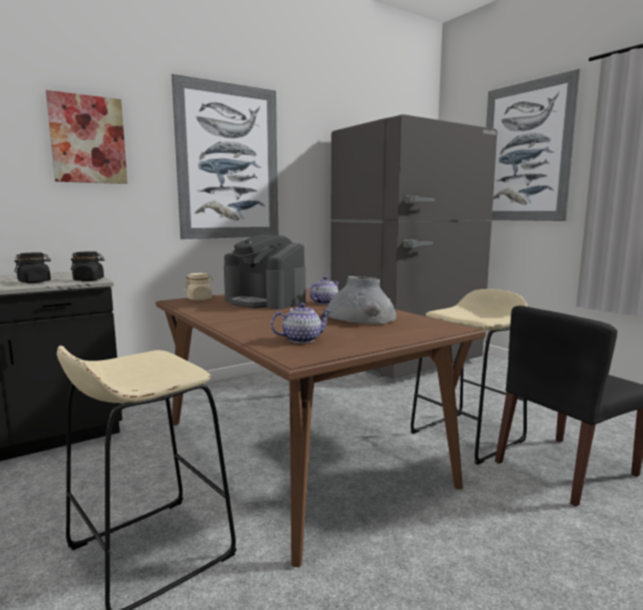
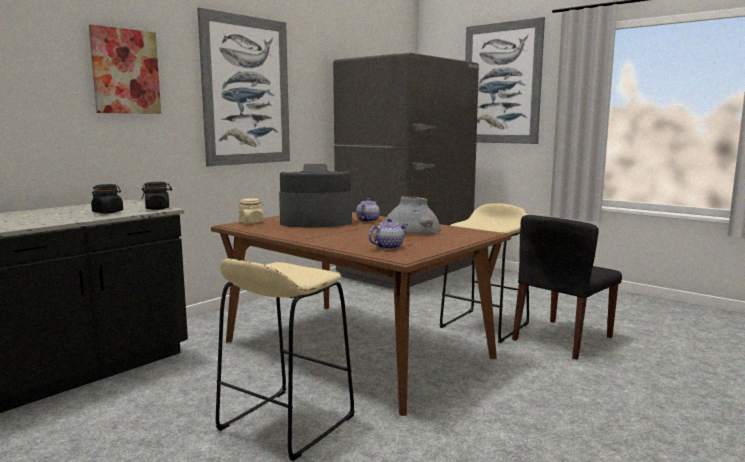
camera: 15 degrees left, 0 degrees up
(266, 301) = (315, 222): coffee machine -> coffee machine turned 150 degrees clockwise

